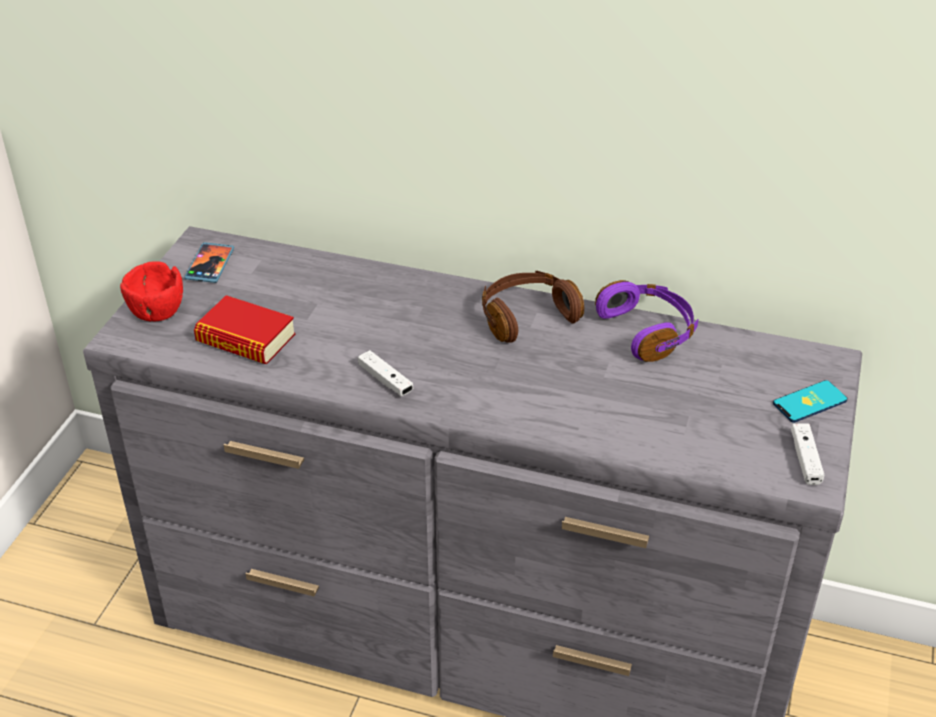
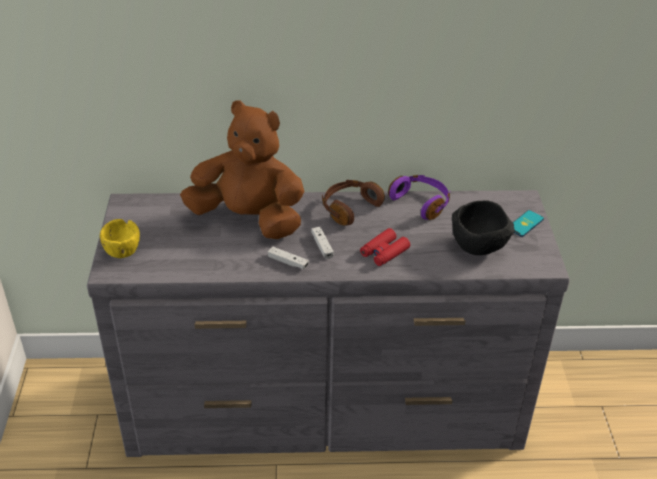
camera: 20 degrees left, 0 degrees up
(157, 311) = (122, 251): red bowl -> yellow bowl
(210, 265) = (139, 215): phone -> none
(246, 338) = (189, 256): book -> none
(363, 302) = (249, 219): none -> brown plush toy
(544, 397) = (384, 252): none -> red binoculars
(708, 424) = (479, 247): none -> black bowl
(805, 459) = (538, 255): white game controller -> white game controller (322, 246)

